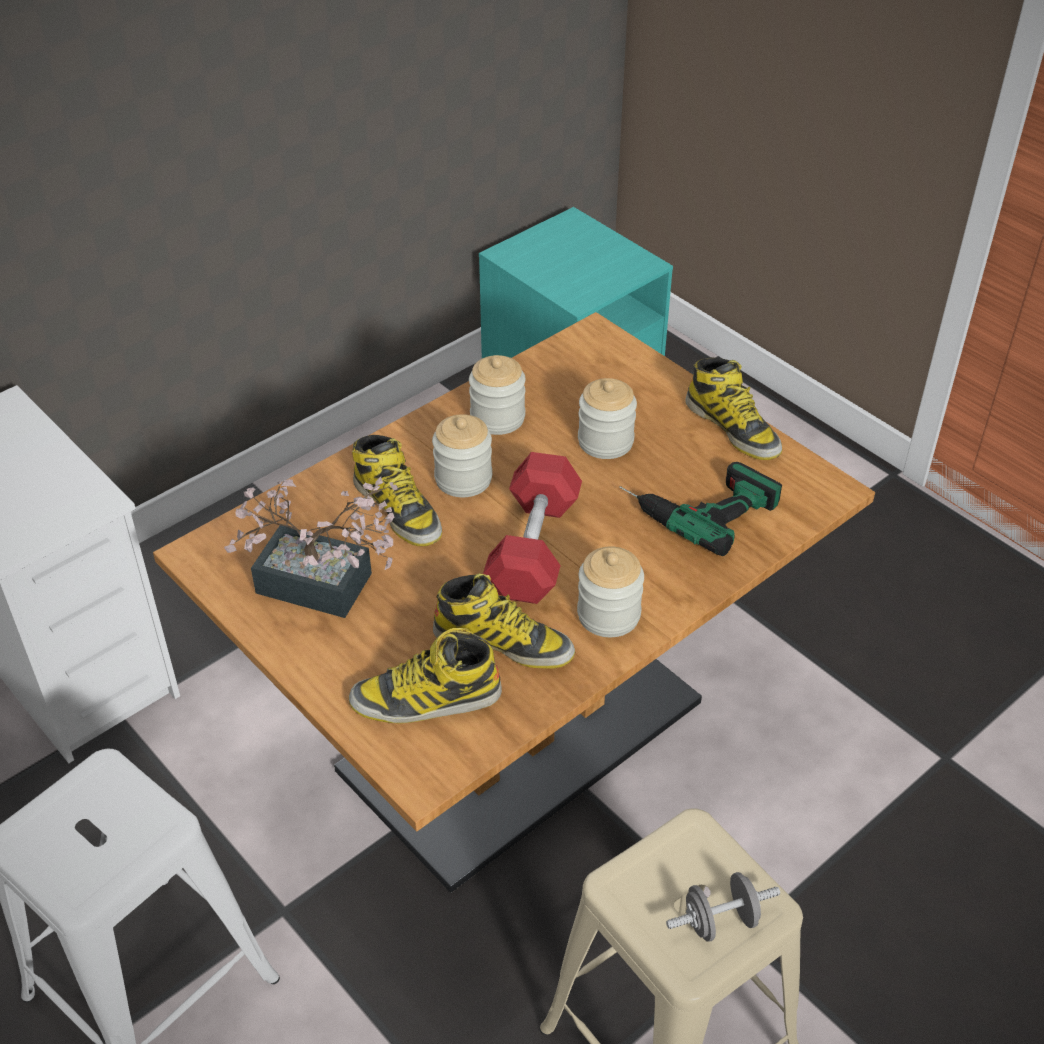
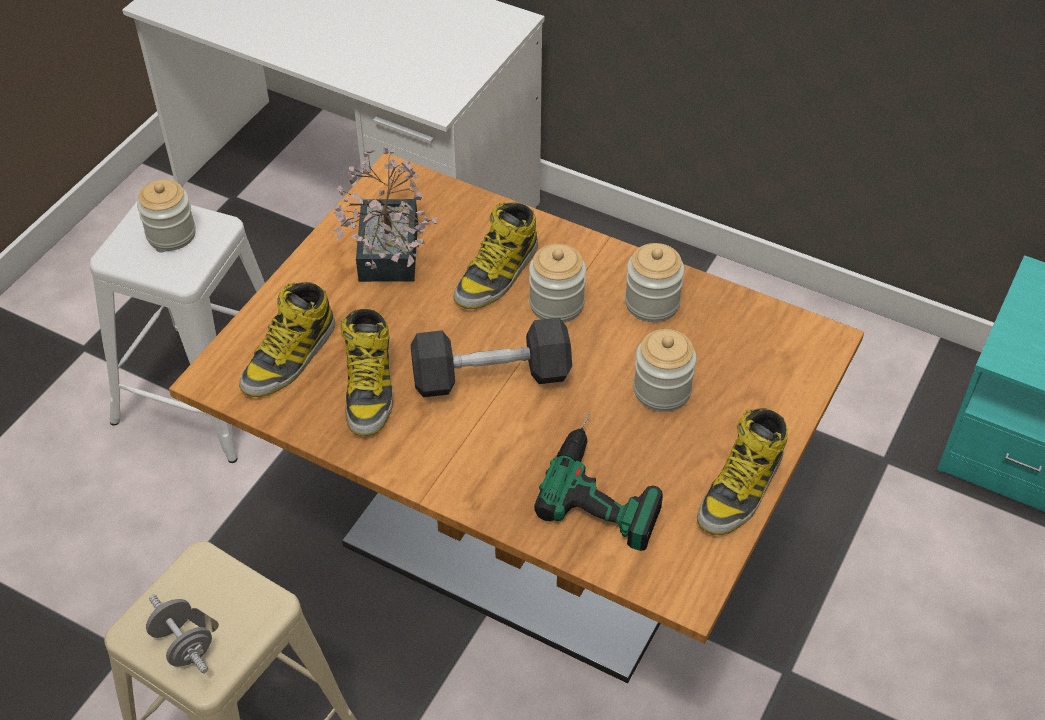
camera: 70 degrees right, 5 degrees up
(426, 699) = (289, 357): boot -> boot turned 120 degrees counterclockwise
(533, 547) = (491, 376): red dumbbell -> grey dumbbell
(608, 615) = (430, 451): jar -> jar (171, 234)

